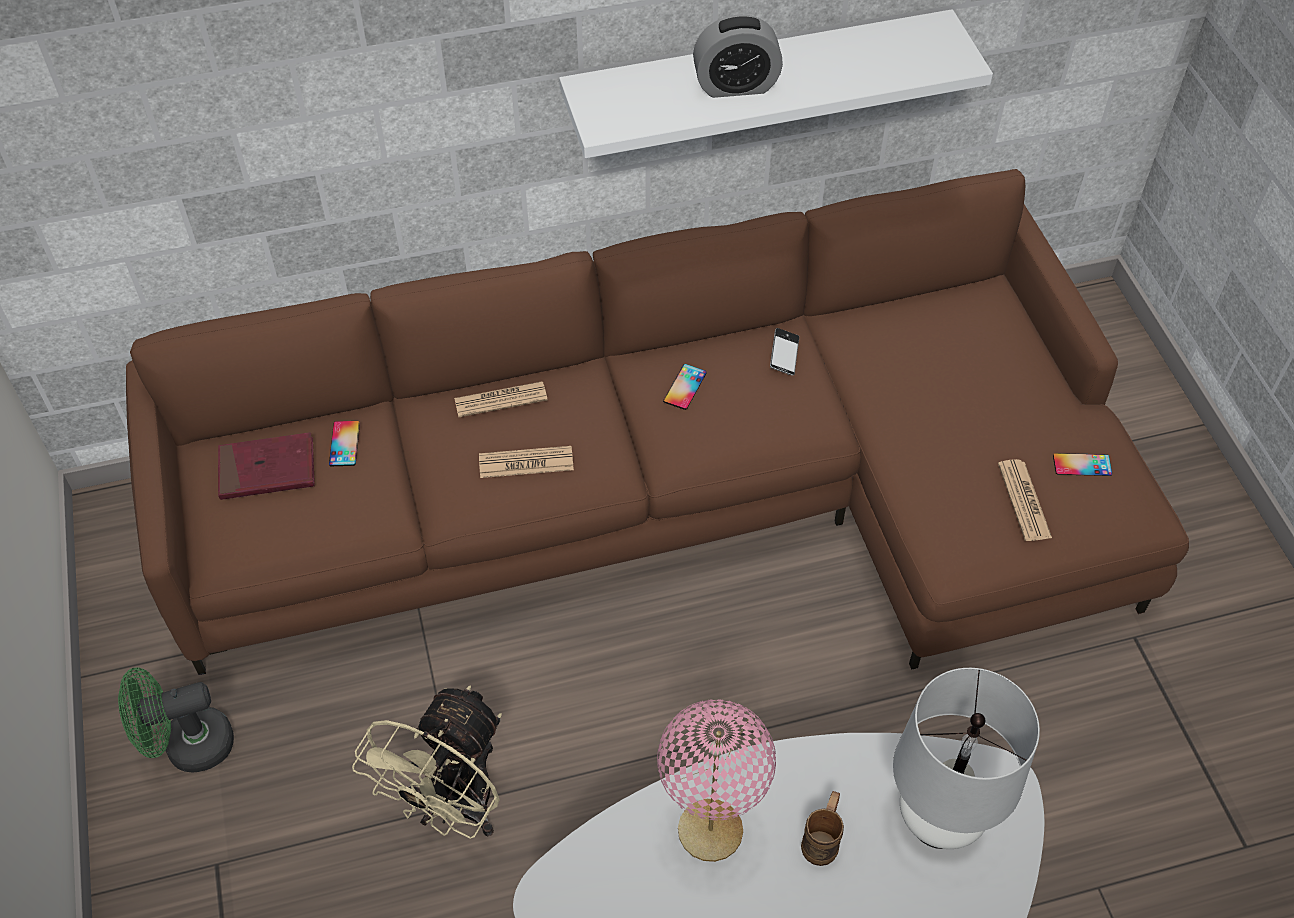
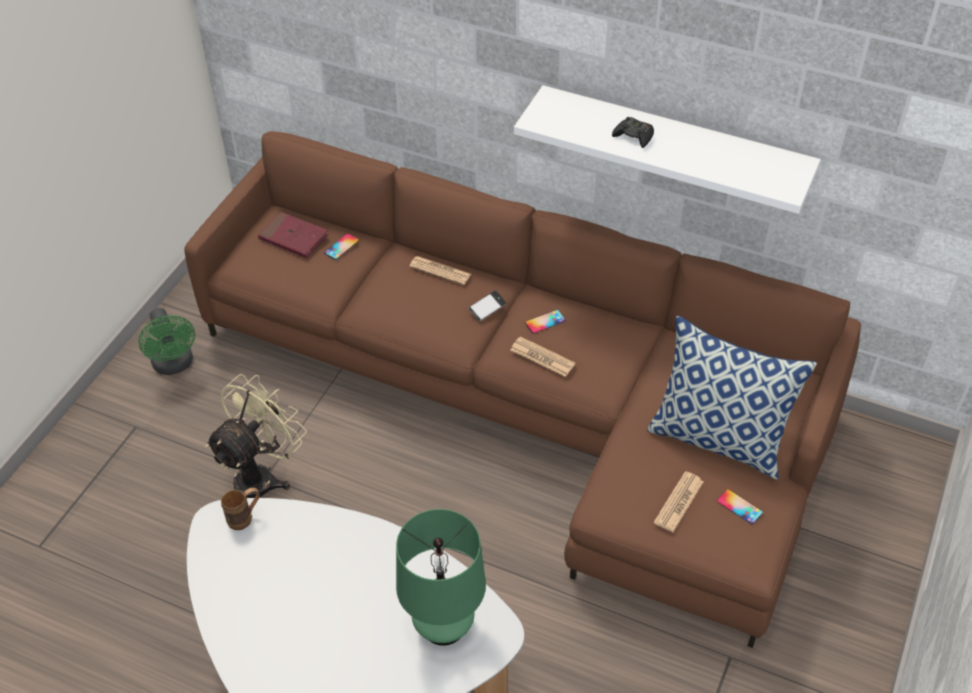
camera: 40 degrees right, 5 degrees down
(188, 746) = (174, 365): green fan -> green fan turned 135 degrees counterclockwise
(453, 807) = (262, 476): beige fan -> beige fan turned 150 degrees clockwise
(526, 463) = (419, 309): newspaper -> newspaper (542, 357)
(709, 831) = (322, 544): pink table lamp -> none
(736, 86) = (634, 136): alarm clock -> black game controller
(784, 355) = (621, 338): phone -> phone (487, 308)
(823, 839) = (373, 590): brown mug -> brown mug (245, 518)
(939, 819) = (443, 626): white table lamp -> green table lamp
(990, 404) = (719, 439): none -> pillow

